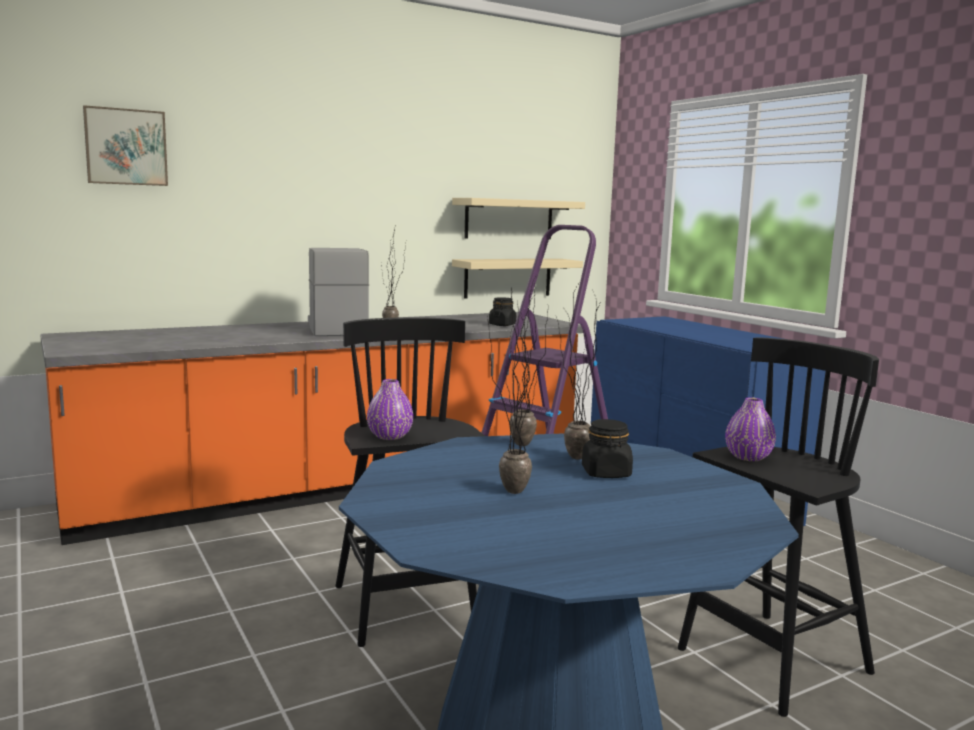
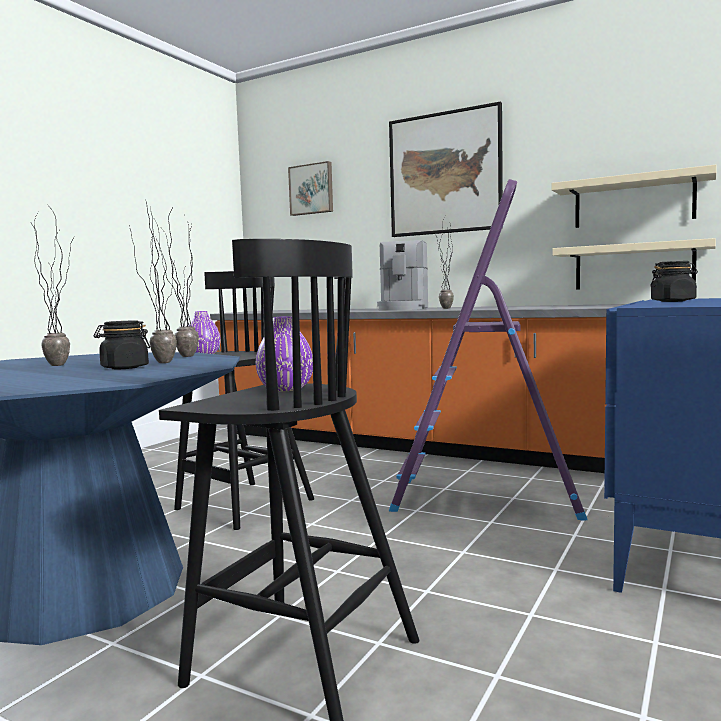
camera: 60 degrees right, 5 degrees down
(334, 161) = (445, 173): none -> picture
(336, 329) = (403, 309): coffee machine -> coffee machine turned 150 degrees clockwise
(502, 325) = (548, 307): black jar -> black jar (673, 301)

